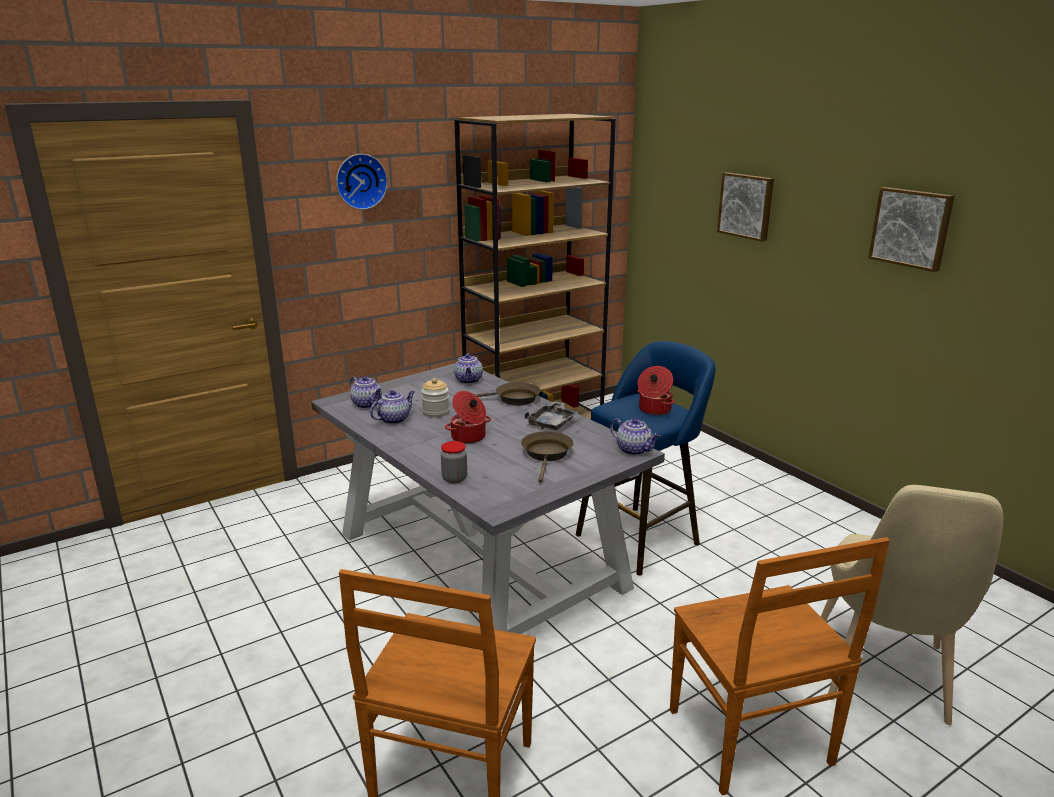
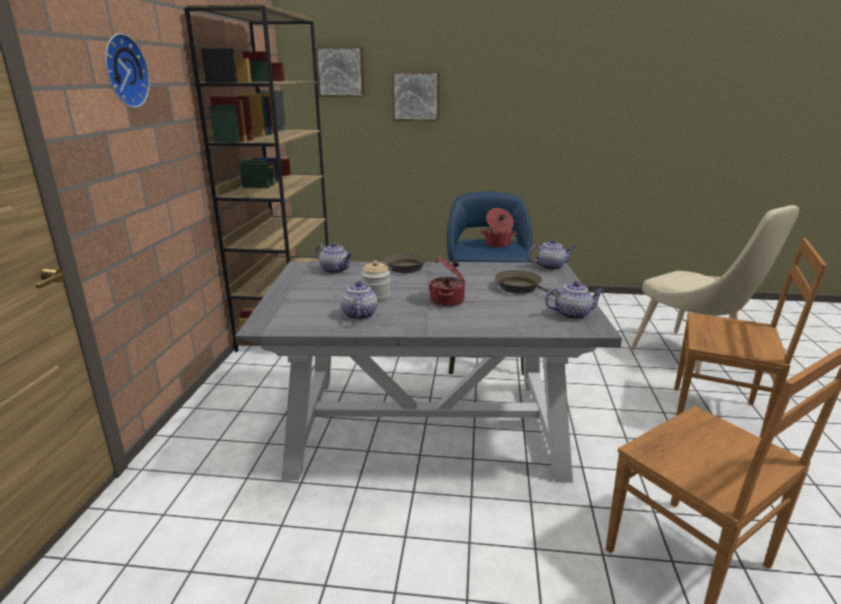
camera: 50 degrees left, 0 degrees up
(367, 404) = (302, 315): teapot -> teapot (573, 314)
(454, 479) = (520, 326): jar -> none
(552, 423) = (469, 272): grey tray -> none
(911, 228) = (555, 92): picture -> picture (341, 72)

